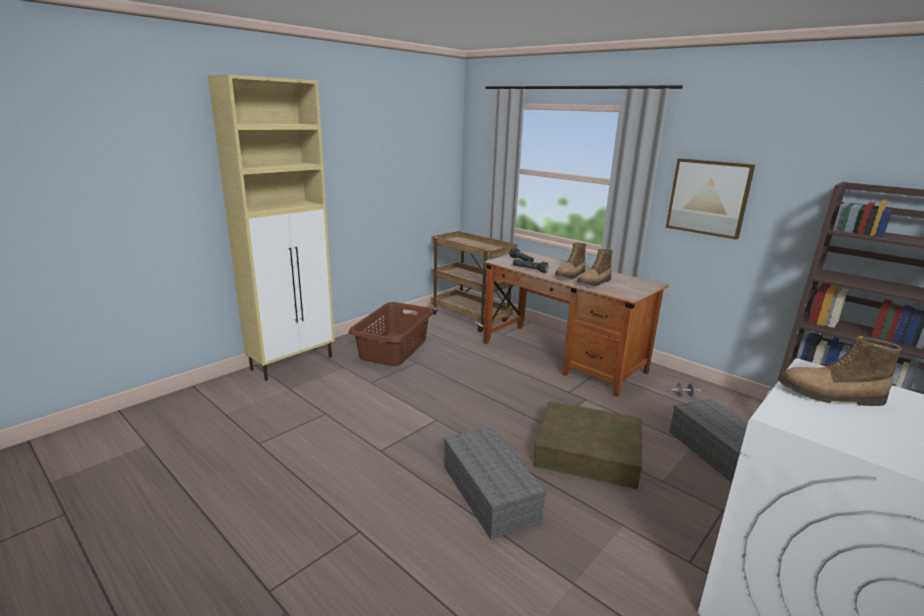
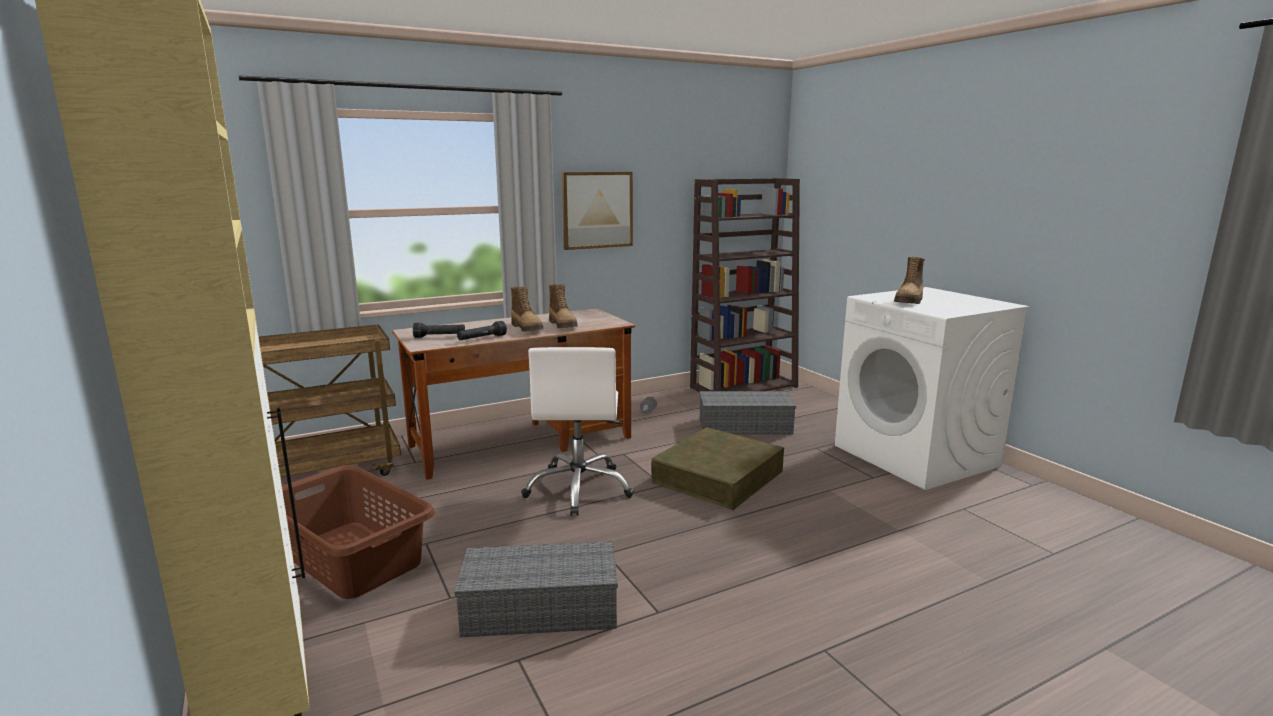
camera: 70 degrees left, 5 degrees down
(491, 493) = (772, 544): grey storage box -> grey storage box (543, 607)
(513, 393) = (579, 489): none -> white office chair

